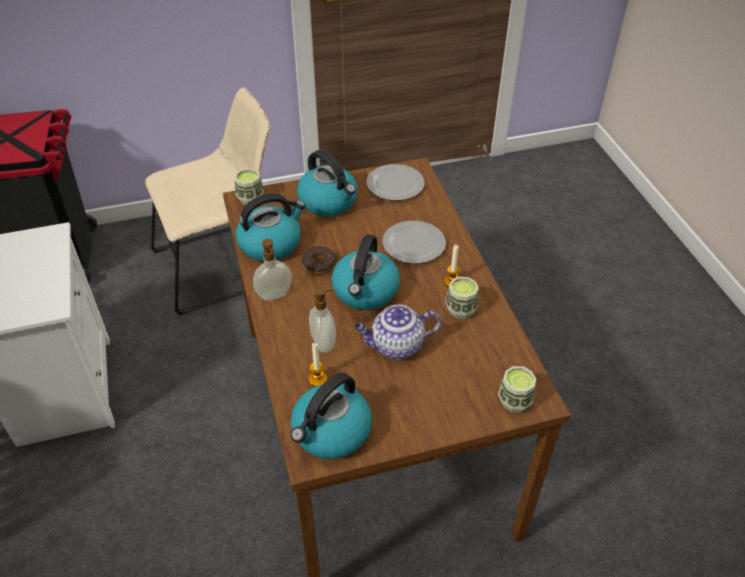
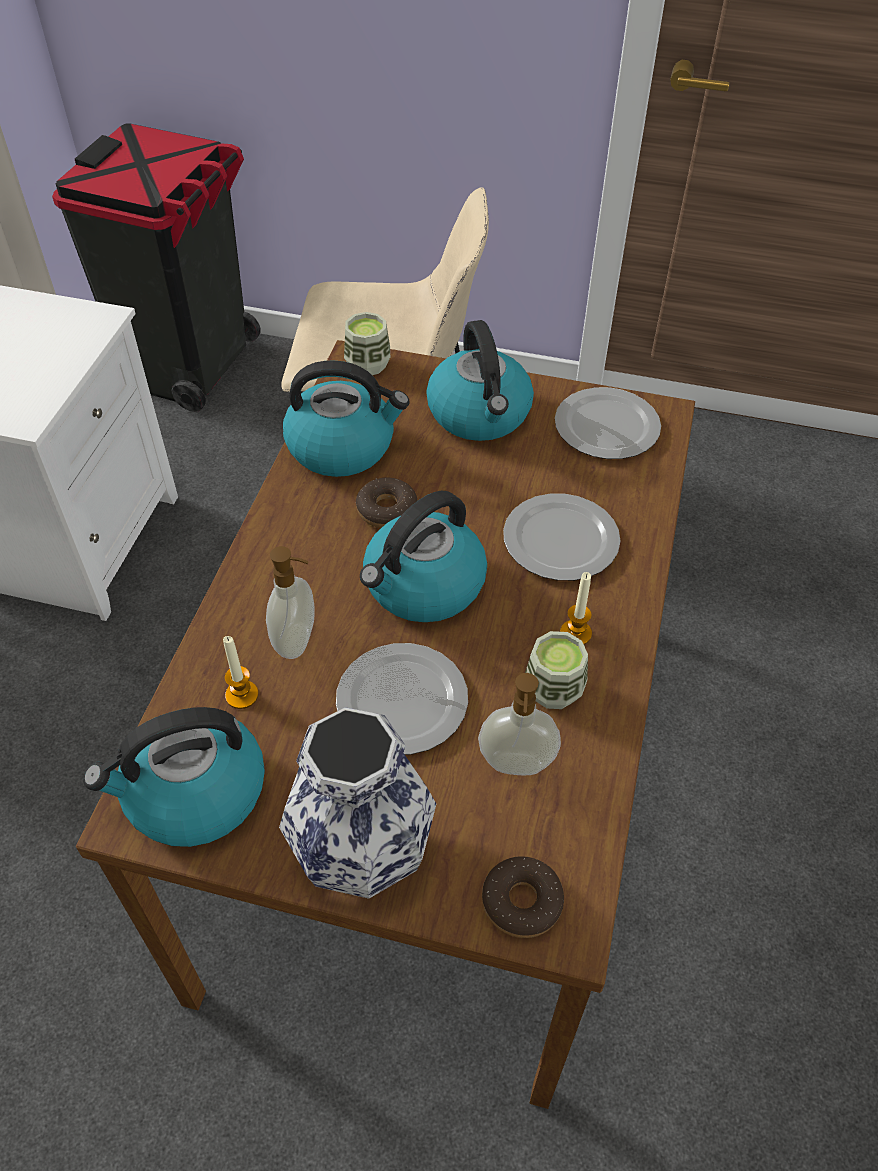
camera: 30 degrees right, 5 degrees up
(274, 295) = (285, 531): soap dispenser -> soap dispenser (516, 765)
(396, 346) = (399, 702): teapot -> plate
(430, 417) = (360, 853): none -> vase
(514, 401) = (521, 902): cup -> donut

